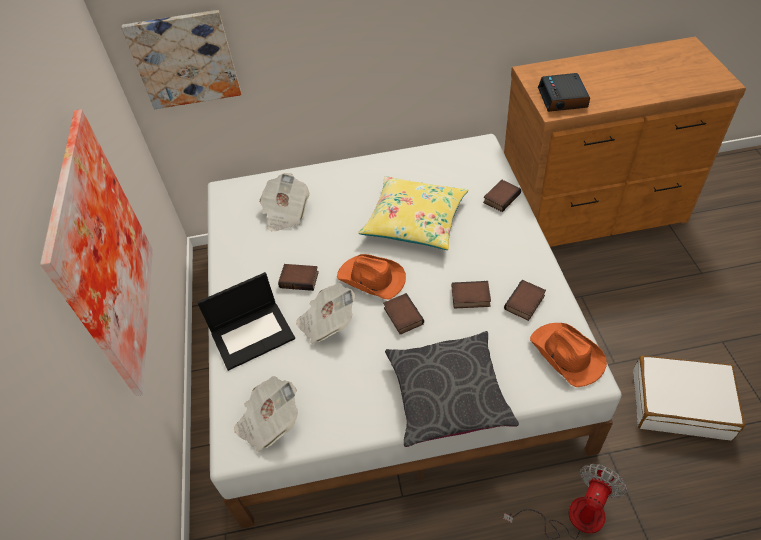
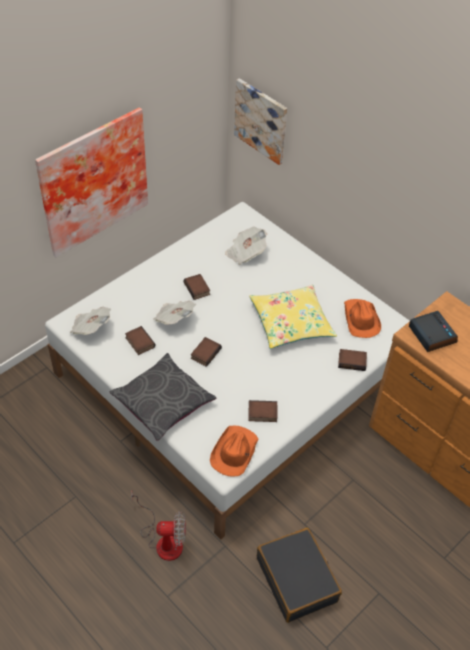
camera: 50 degrees right, 0 degrees up
(253, 334) = (142, 289): laptop -> none
(372, 279) = (224, 324): orange hat -> orange hat (360, 319)
(470, 298) = (245, 382): book -> book (139, 342)
(563, 98) = (431, 334): alarm clock -> alarm clock turned 105 degrees clockwise
(680, 404) = (297, 579): white suitcase -> black suitcase

